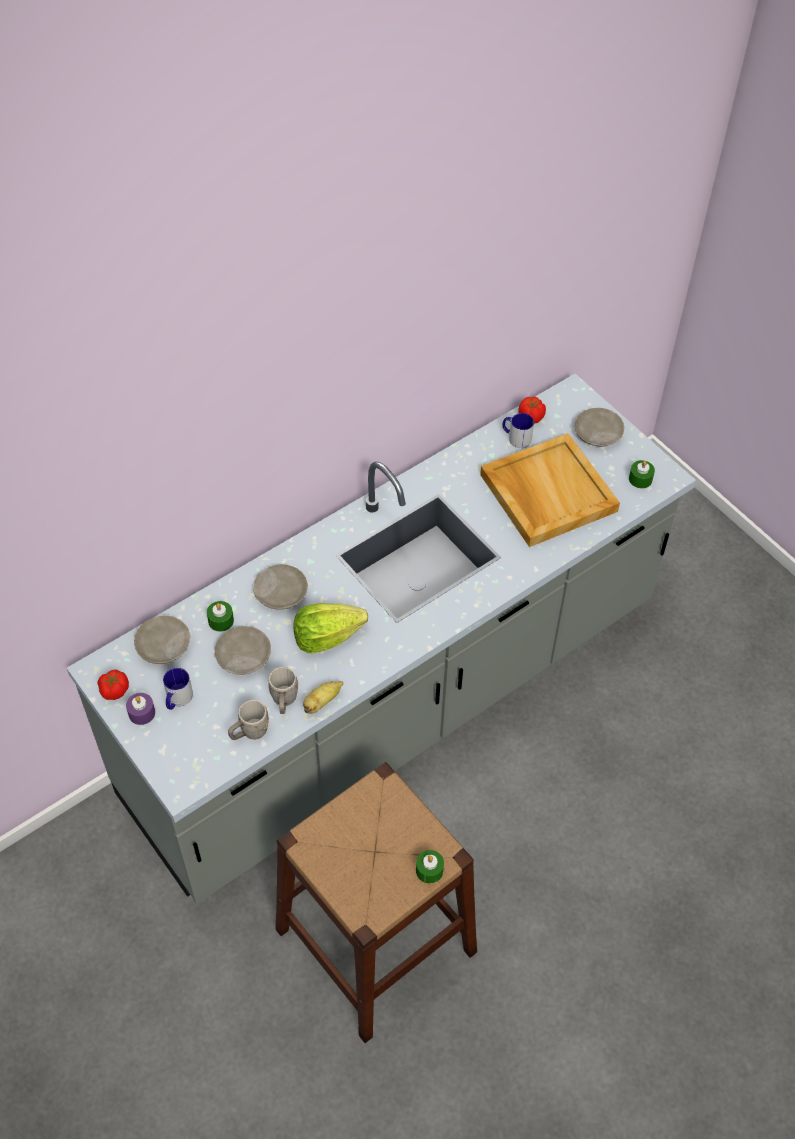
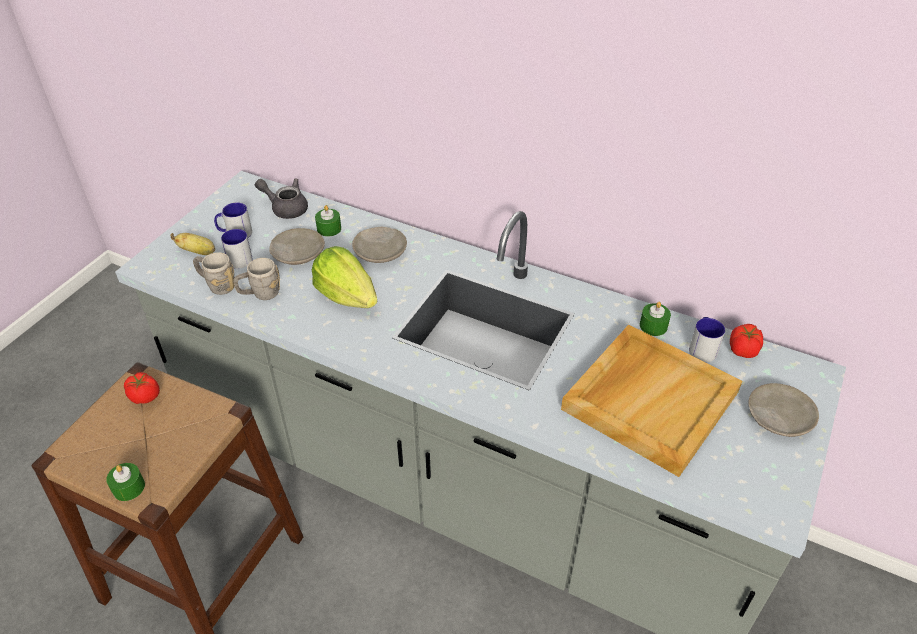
camera: 65 degrees right, 10 degrees down
(114, 691) = (229, 199): tomato -> tomato (145, 396)
(142, 713) = (213, 220): purple candle -> none
(163, 646) = (286, 208): beige plate -> grey teapot
(219, 703) = (240, 257): none -> mug
(322, 702) = (270, 318): banana -> banana (198, 252)
(640, 479) = (749, 484): green candle -> green candle (653, 326)

